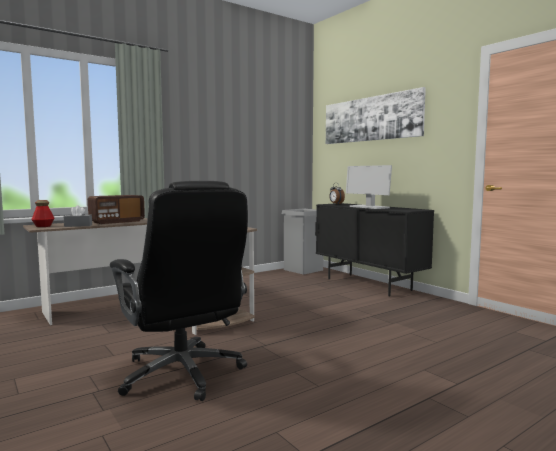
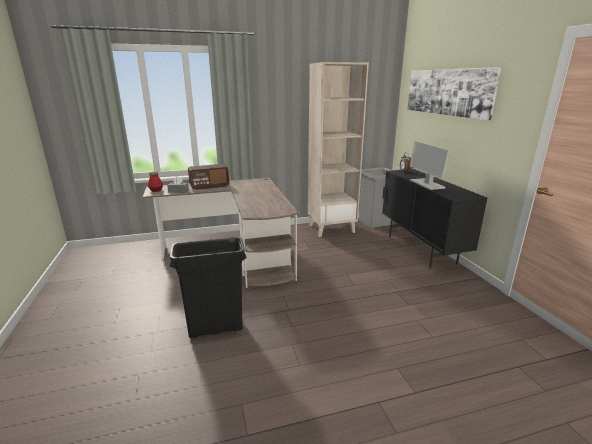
camera: 20 degrees right, 15 degrees up
(183, 374) = (215, 328): black office chair -> black trash can
(259, 278) = (331, 228): none -> beige bookcase

